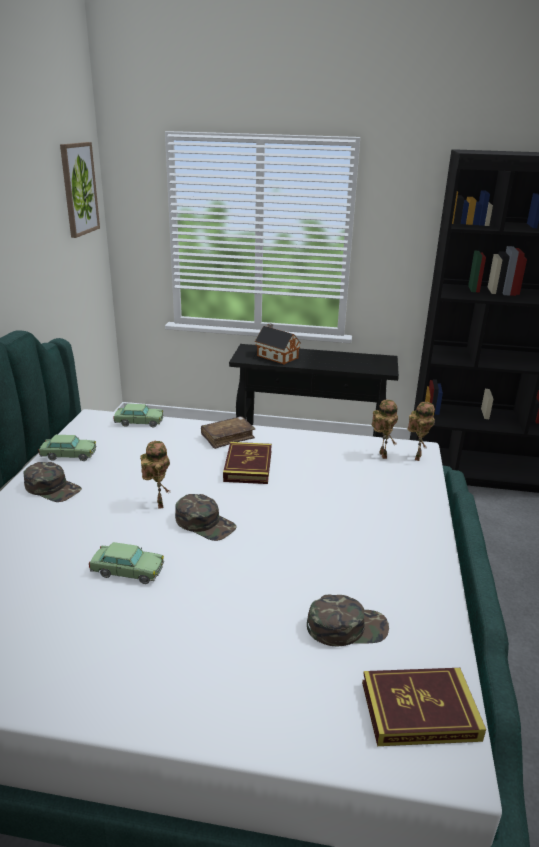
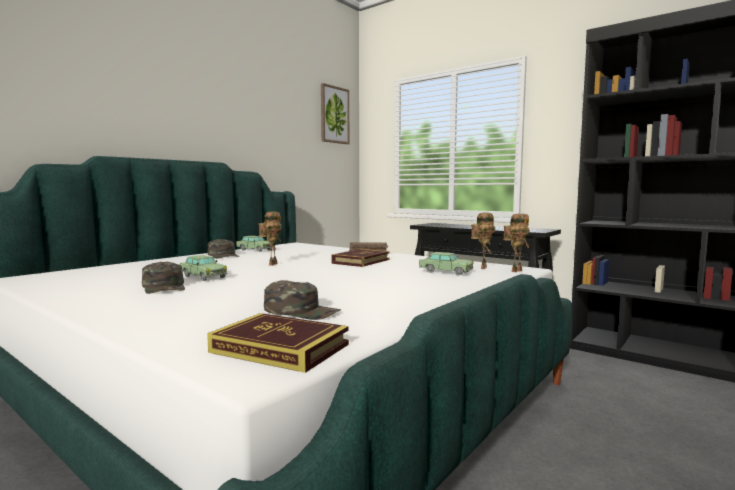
camera: 30 degrees right, 20 degrees down
(139, 422) = (319, 246): toy car -> toy car (445, 272)
(205, 523) = (287, 271): green cap -> green cap (164, 287)
(276, 356) = (450, 225): toy house -> none

